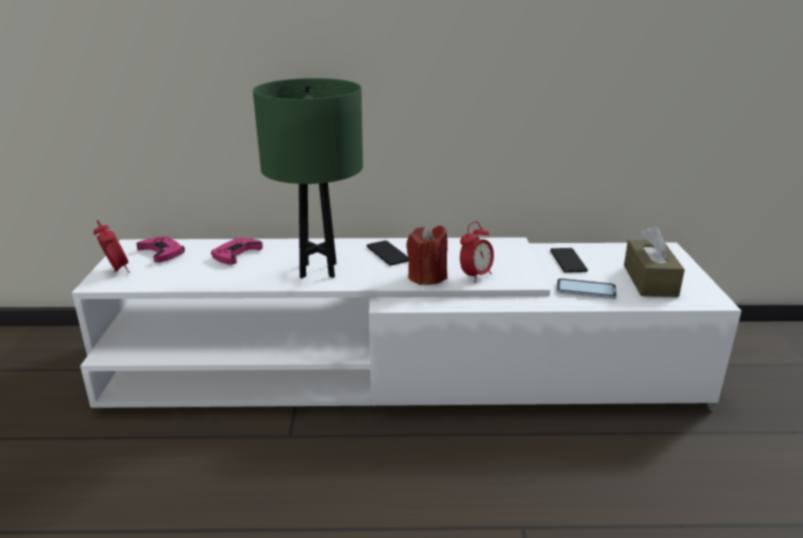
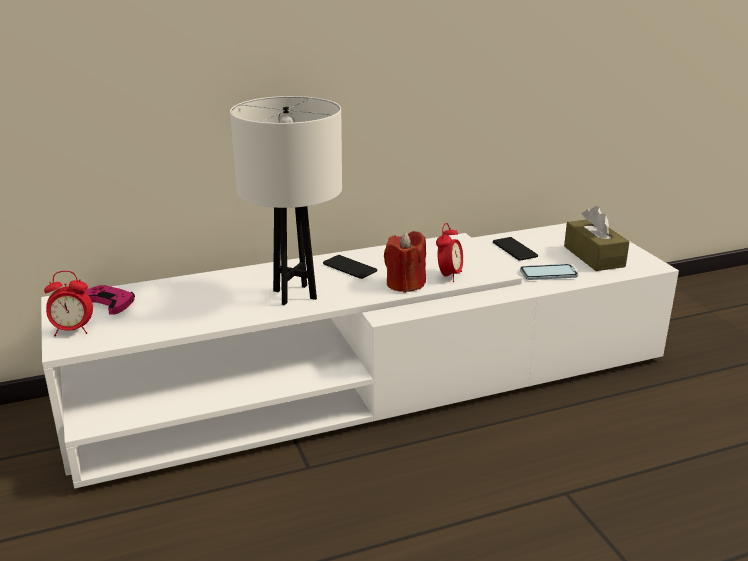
camera: 20 degrees left, 0 degrees up
(116, 271) = (72, 331): alarm clock -> alarm clock turned 135 degrees clockwise
(236, 254) = (193, 292): pink game controller -> none
(319, 270) = (295, 294): green table lamp -> white table lamp

